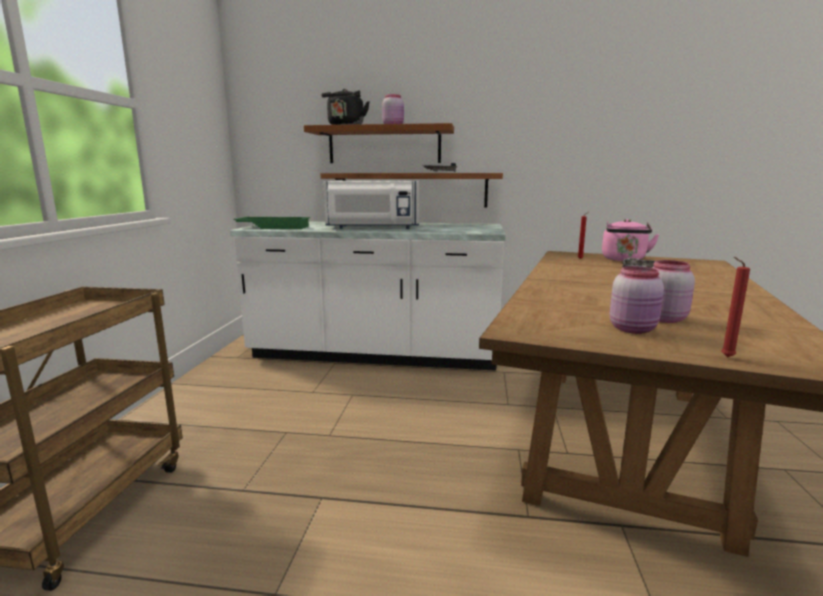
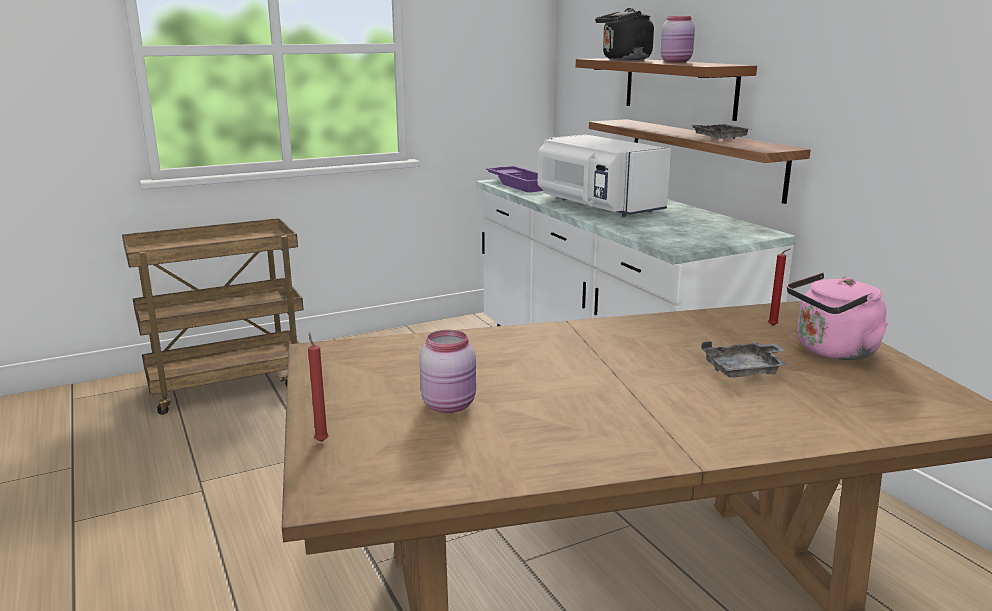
camera: 55 degrees right, 5 degrees up
(274, 227) = (521, 184): green tray -> purple tray
(634, 329) = (383, 395): pink jar -> none

